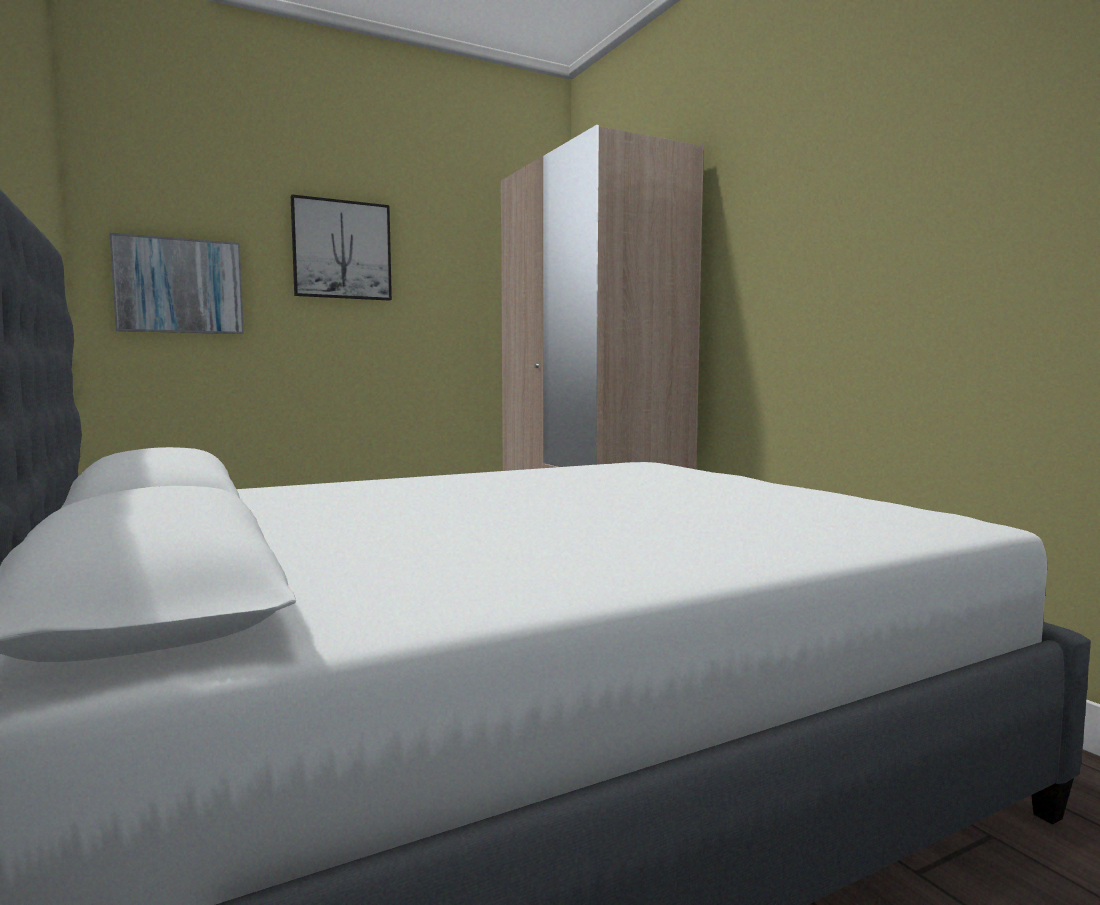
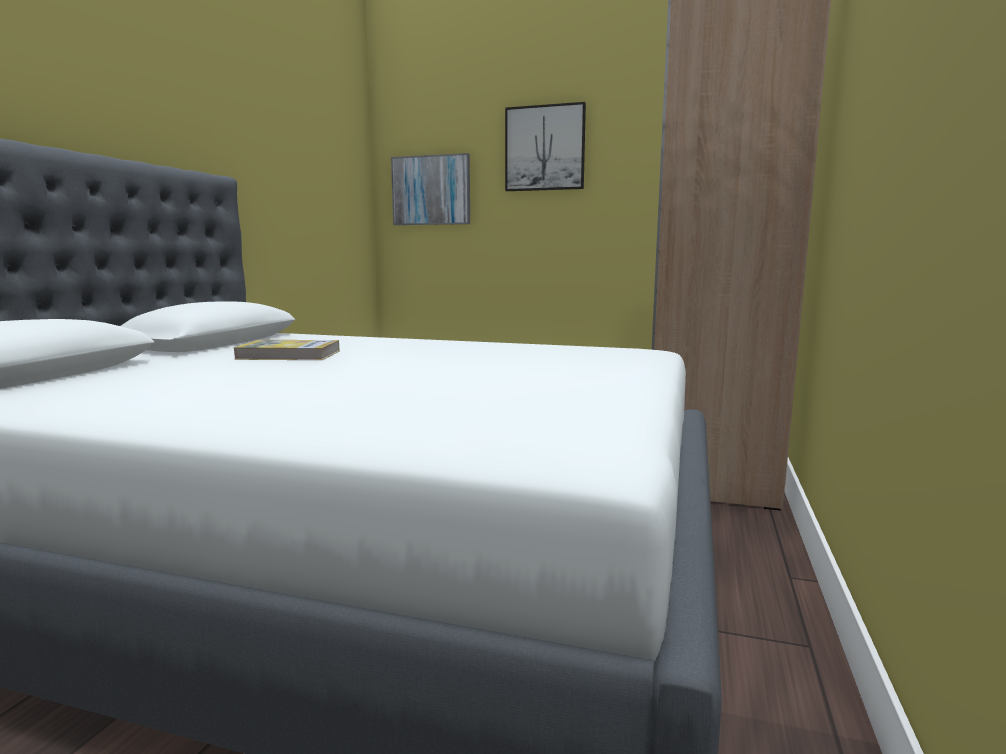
camera: 45 degrees right, 5 degrees up
(379, 509) = (289, 355): none -> book

